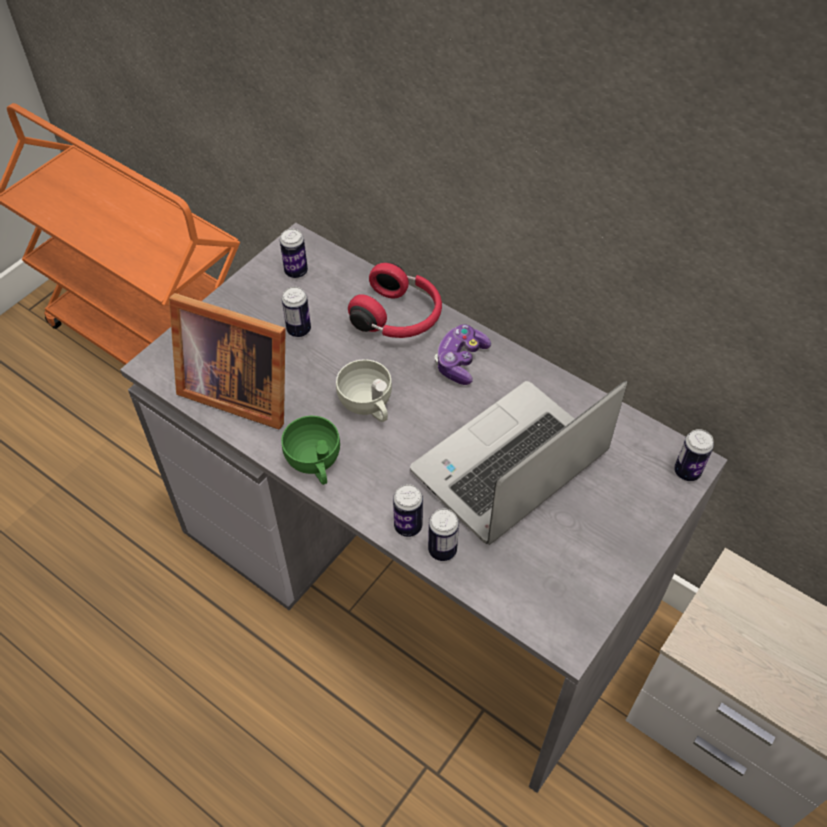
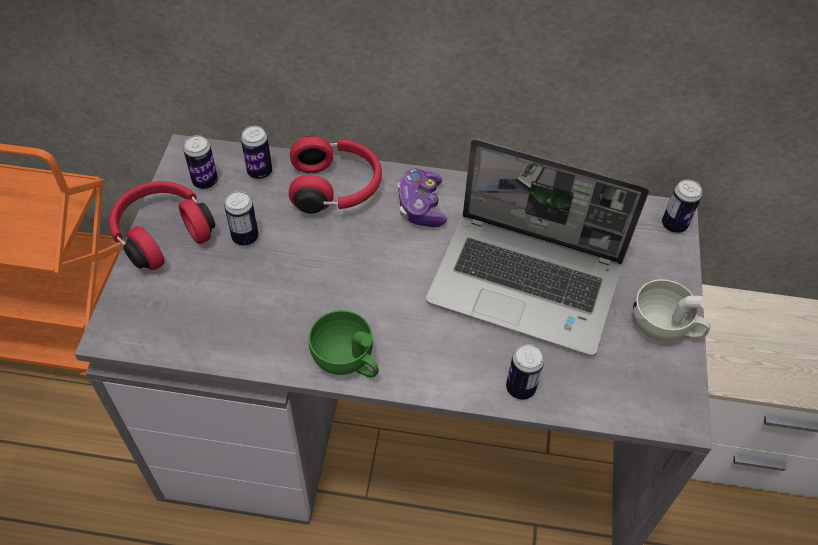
camera: 30 degrees left, 0 degrees up
(237, 301) = (162, 233): none -> red headphones
(237, 390) = (219, 322): picture frame -> none
(368, 406) = (362, 283): white cup -> white cup (665, 328)
(408, 526) = (475, 380): can -> can (260, 172)
(509, 466) = (527, 284): laptop -> laptop turned 90 degrees counterclockwise

